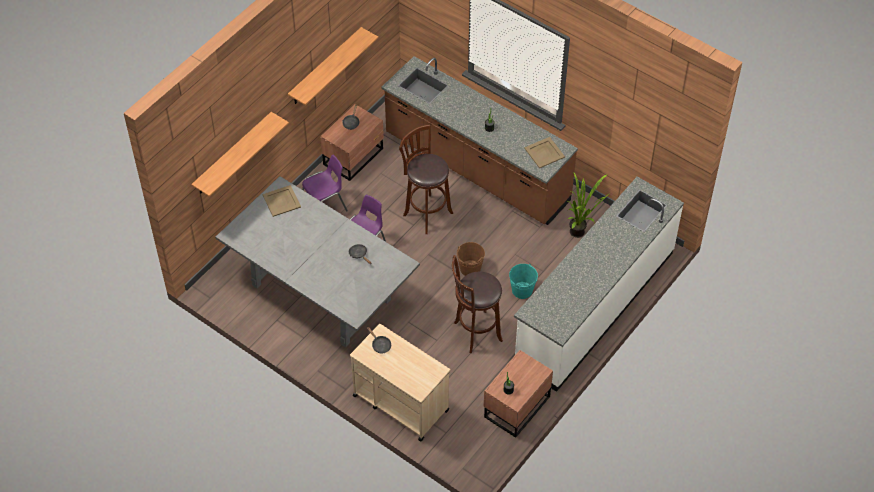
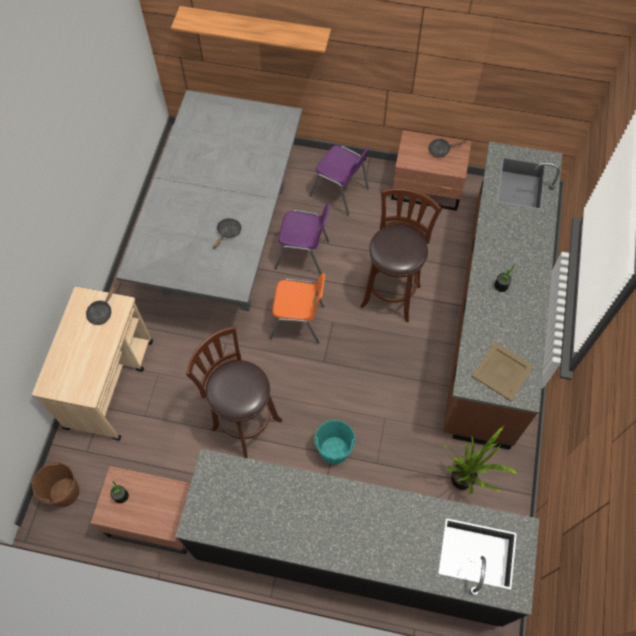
camera: 65 degrees right, 10 degrees up
(282, 200) = (267, 125): beige tray -> none
(325, 67) = (442, 53): shelf -> none
(417, 274) = (298, 322): none -> orange chair
(470, 268) = (336, 376): brown bucket -> brown bucket (64, 492)
(594, 307) = (353, 553): white counter -> black counter

